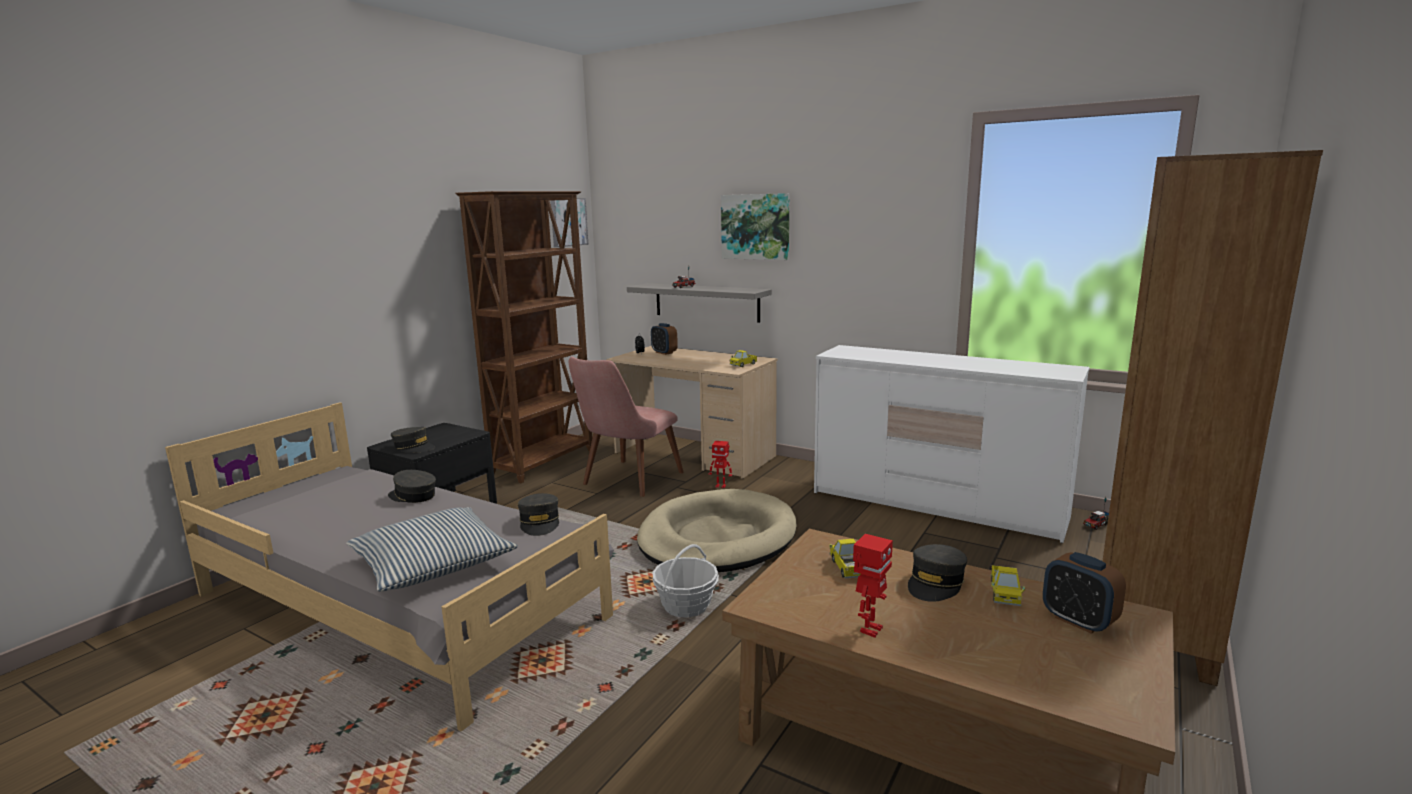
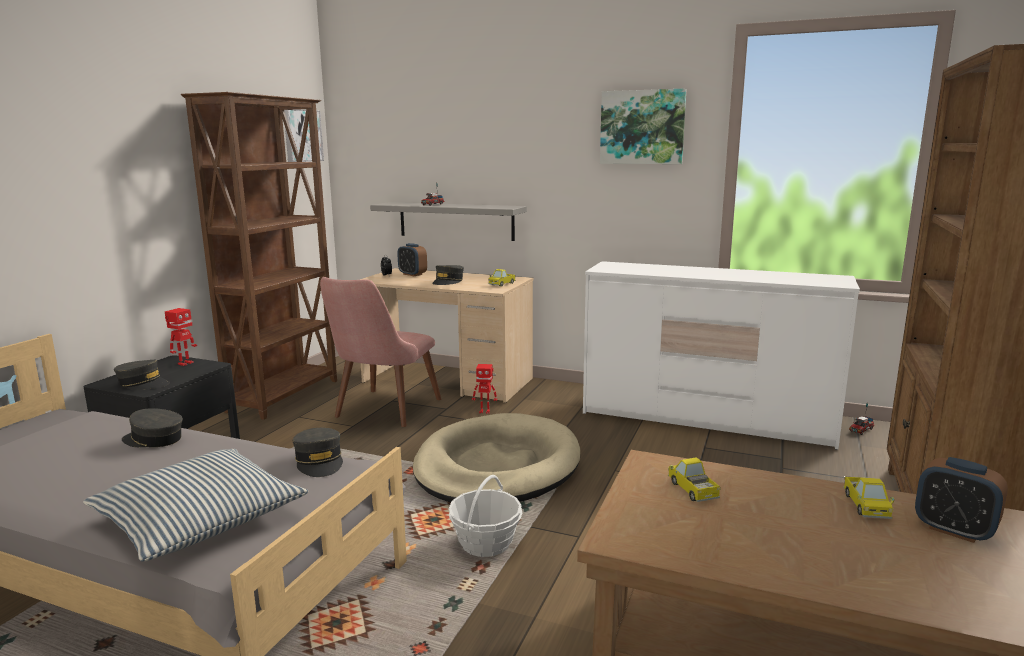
camera: 10 degrees left, 0 degrees up
(756, 226) = (509, 141): picture -> picture (642, 127)
(870, 629) = (750, 558): toy robot -> toy robot (185, 363)
(935, 583) = (791, 500): grey cap -> grey cap (448, 281)

